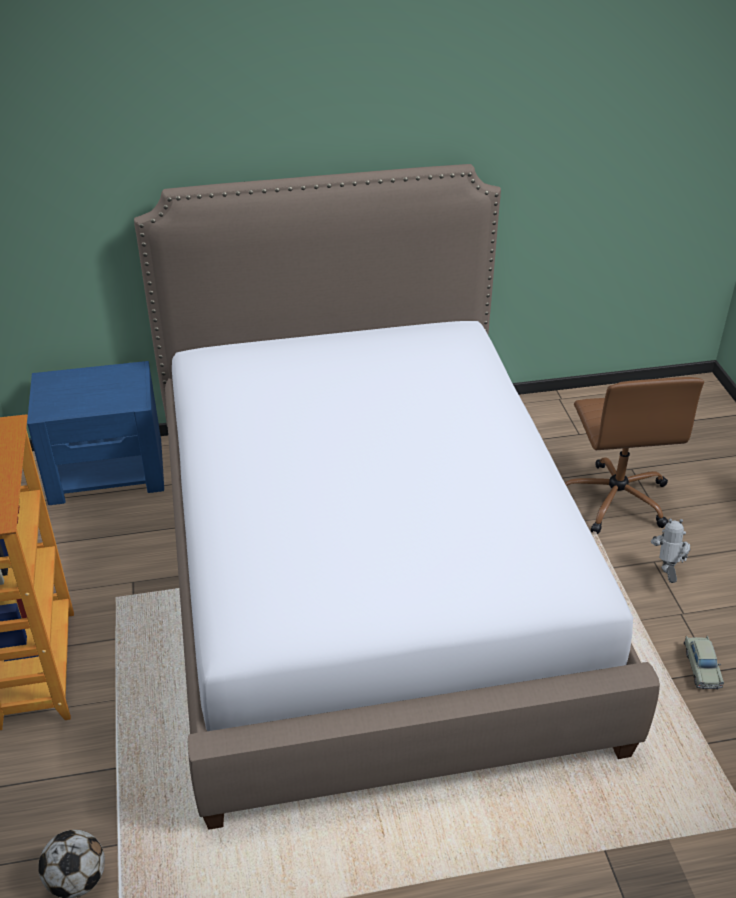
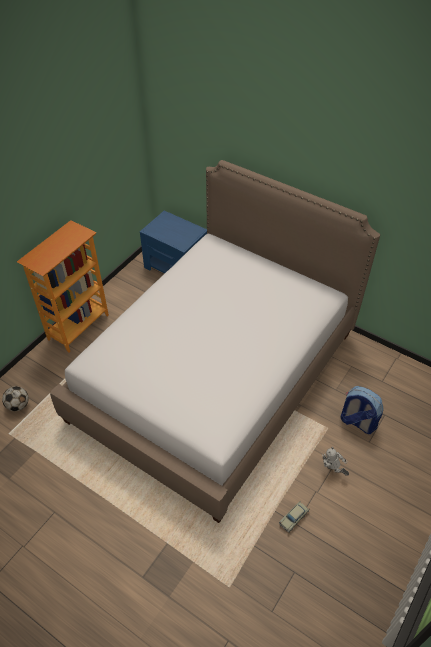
camera: 45 degrees right, 10 degrees up
(615, 498) = (357, 422): brown office chair -> backpack
(665, 575) = (332, 471): toy robot -> toy robot turned 105 degrees counterclockwise

